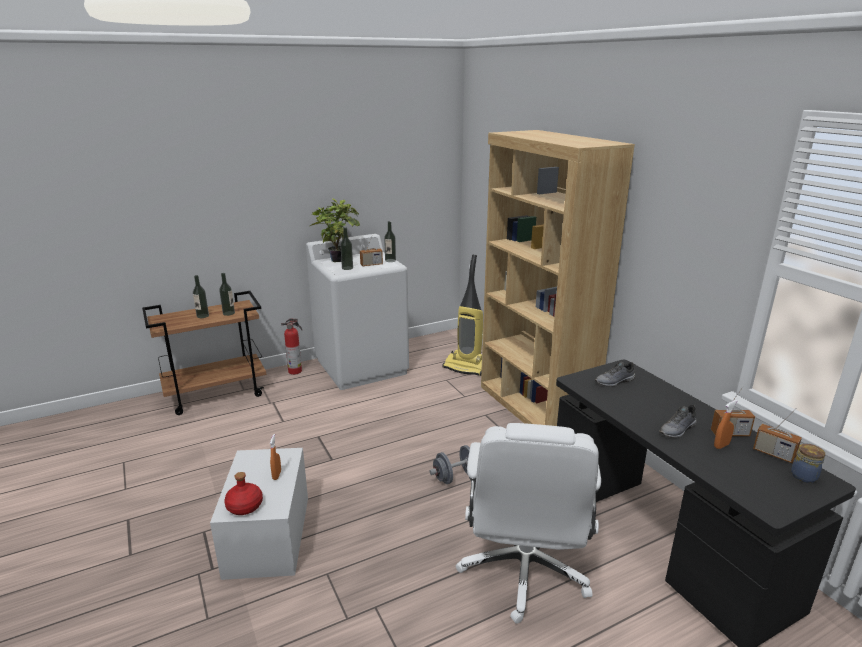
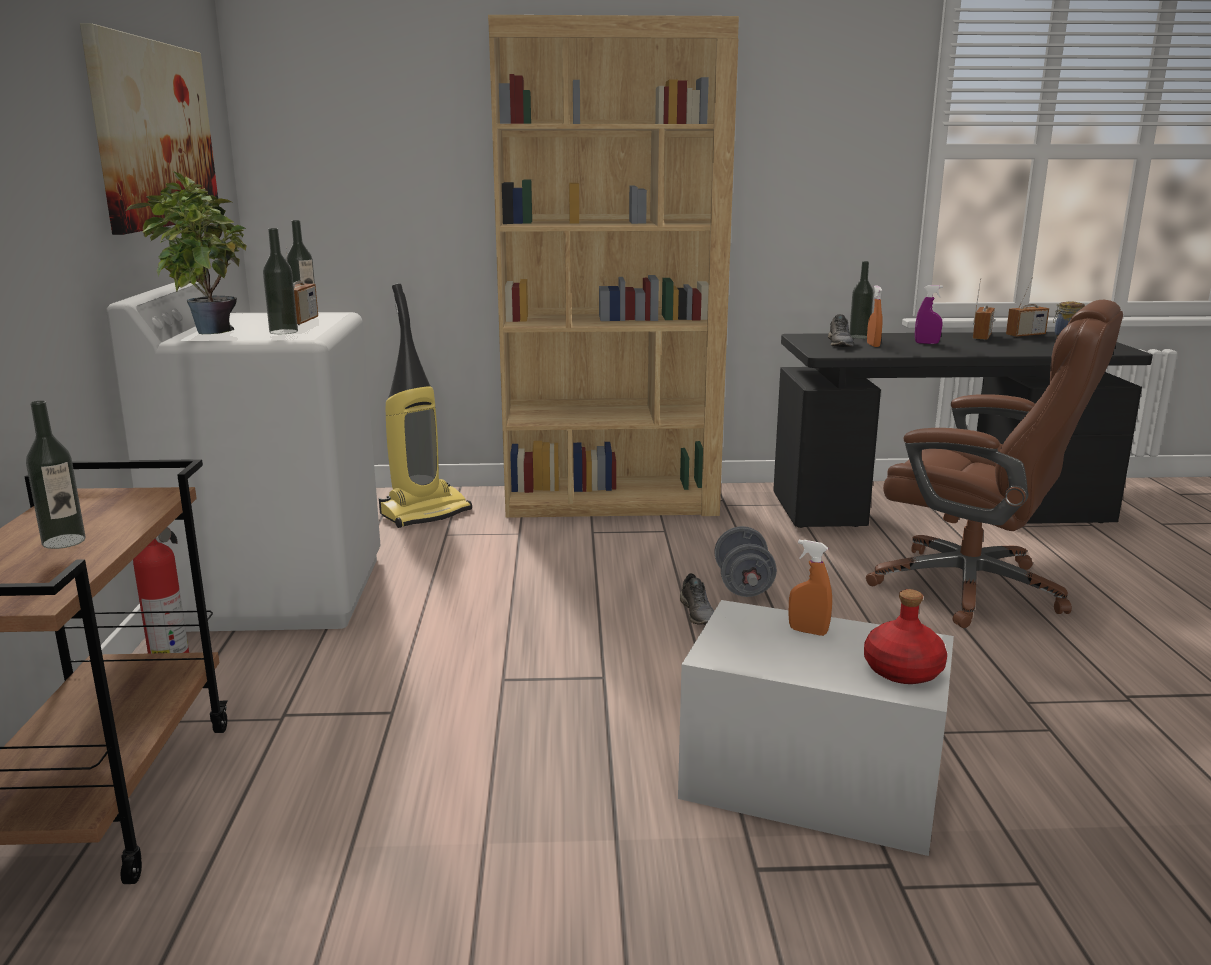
camera: 65 degrees left, 5 degrees down
(229, 313) = (115, 513): bottle -> bottle (859, 337)
(374, 175) = (155, 134): none -> picture
(524, 571) = (973, 589): white office chair -> brown office chair
(664, 412) = (926, 343): none -> purple spray bottle
(678, 430) = (968, 346): grey shoe -> grey shoe (698, 613)
(721, 445) = (1005, 342): orange spray bottle -> orange spray bottle (873, 345)

